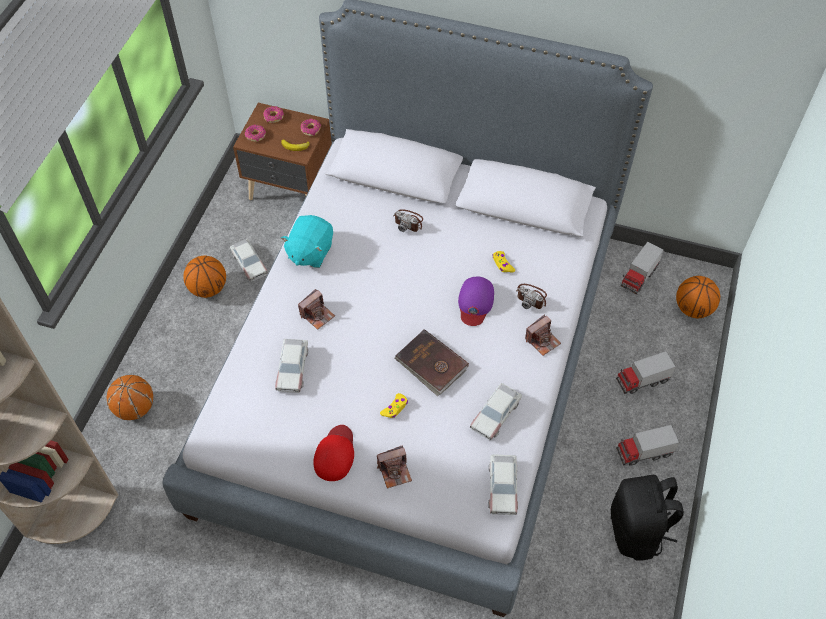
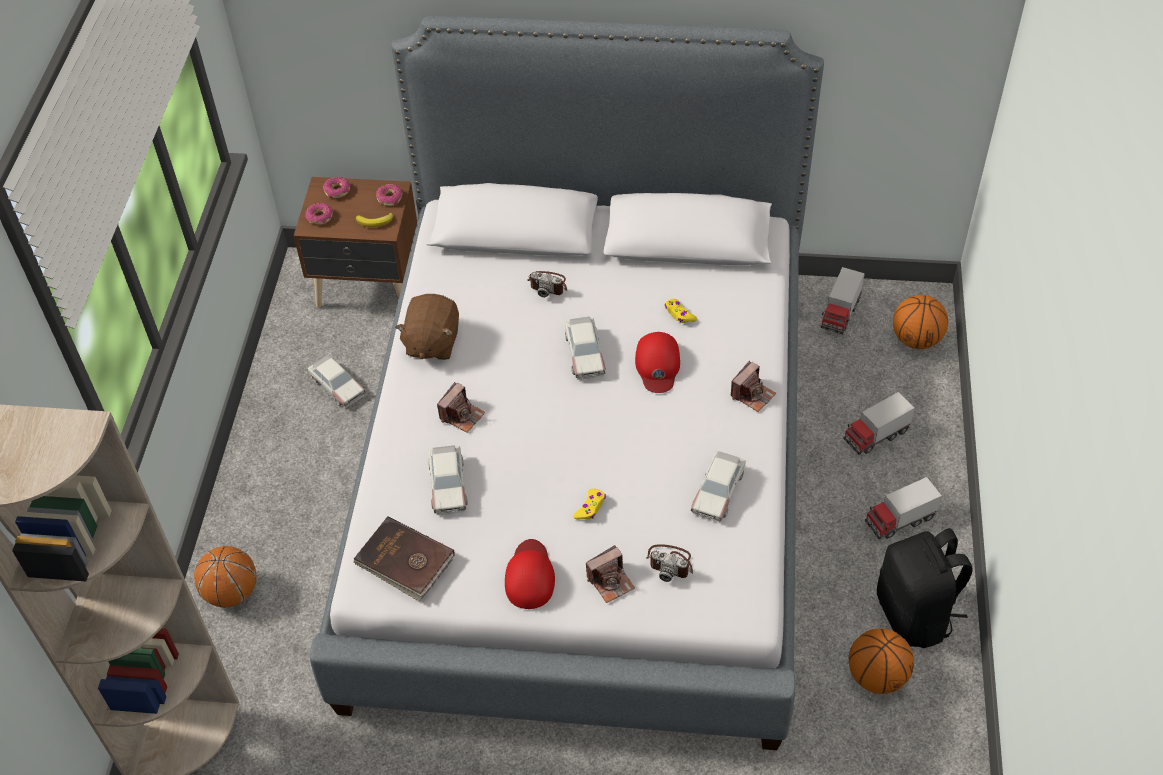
camera: 10 degrees left, 5 degrees down
(208, 289) = (291, 427): basketball -> basketball (876, 676)
(310, 252) = (431, 342): turquoise plush toy -> brown plush toy
(431, 364) = (622, 447): brown book -> brown book (404, 561)
(475, 302) = (657, 365): purple cap -> red cap
(502, 486) = (749, 573): toy car -> toy car (584, 353)
(531, 297) = (726, 347): camera -> camera (670, 563)

